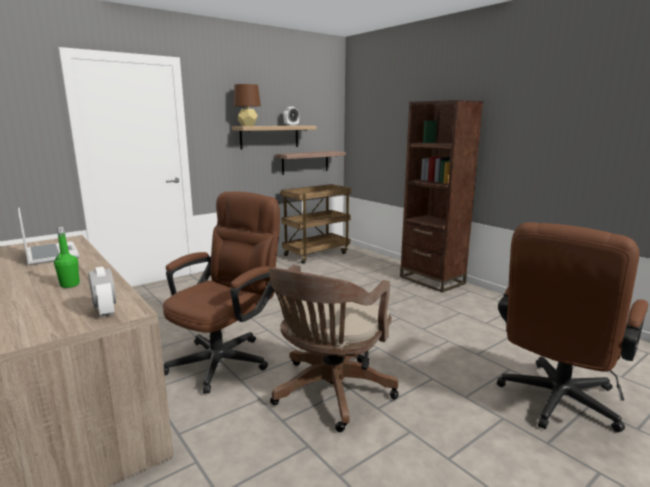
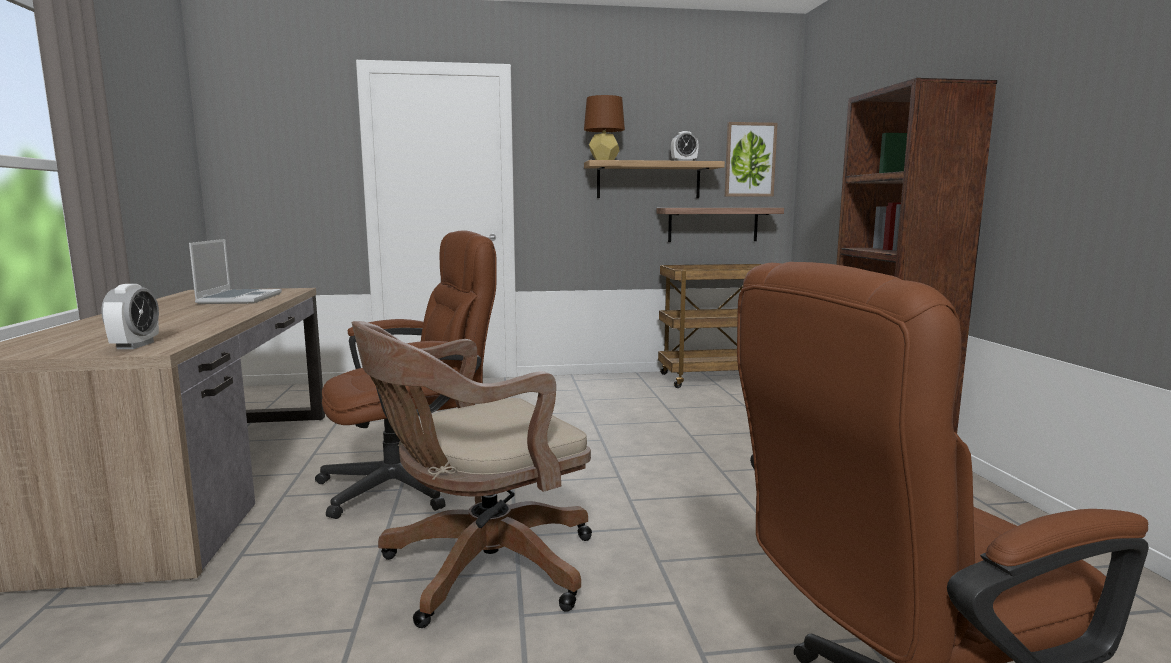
camera: 30 degrees right, 5 degrees down
(70, 285) = (178, 322): green bottle -> none
(322, 123) = (749, 160): none -> picture

